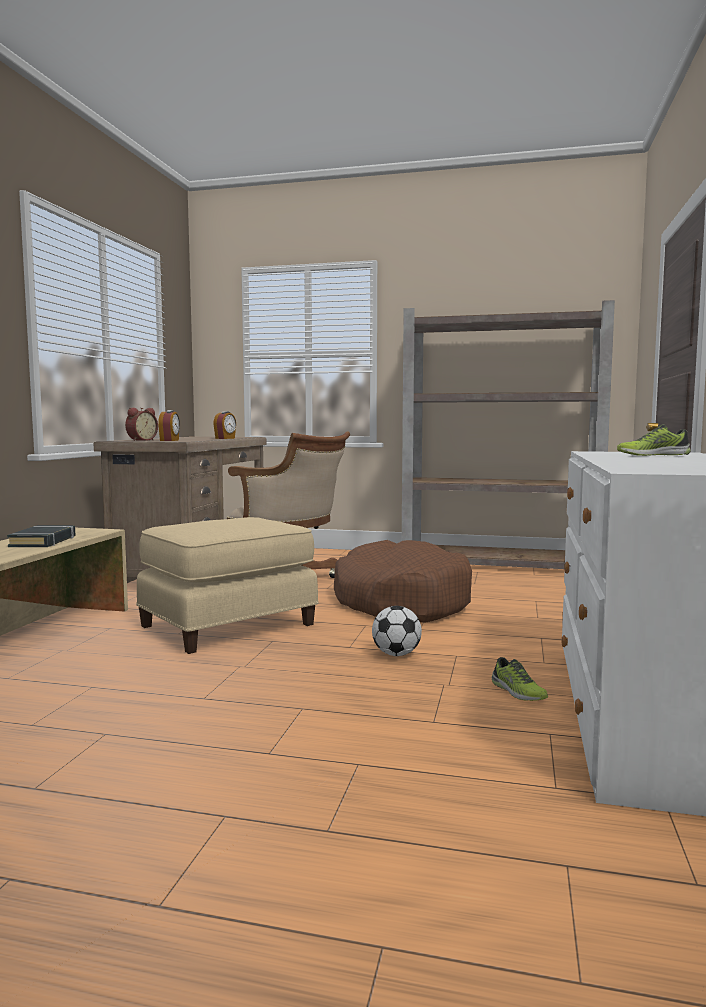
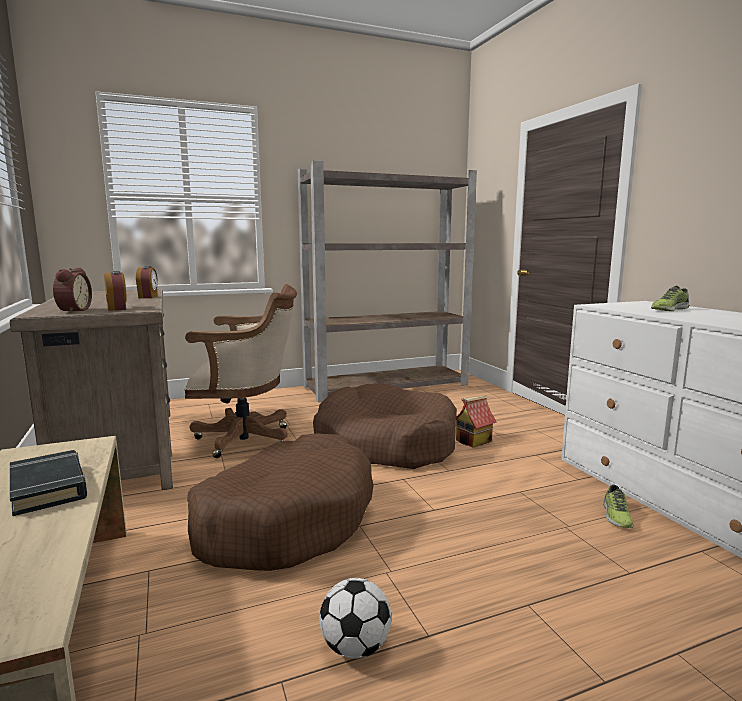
camera: 35 degrees left, 5 degrees up
(229, 626) = (286, 520): beige ottoman -> brown dog bed
(396, 654) = (481, 505): football -> football (355, 647)
(495, 616) = (473, 441): none -> toy house
(517, 692) = (616, 516): shoe -> shoe turned 75 degrees clockwise

